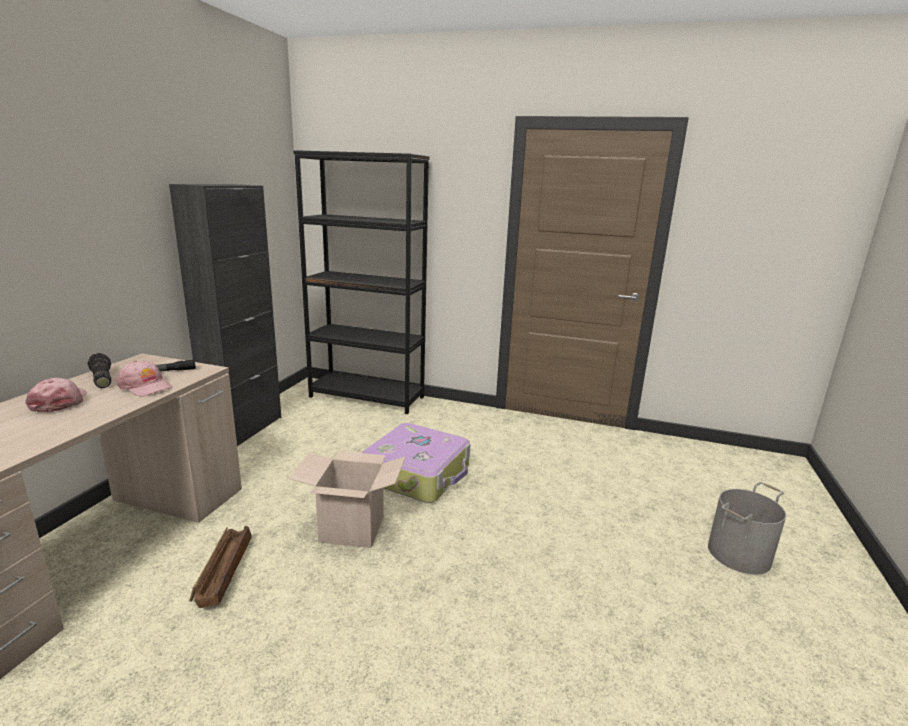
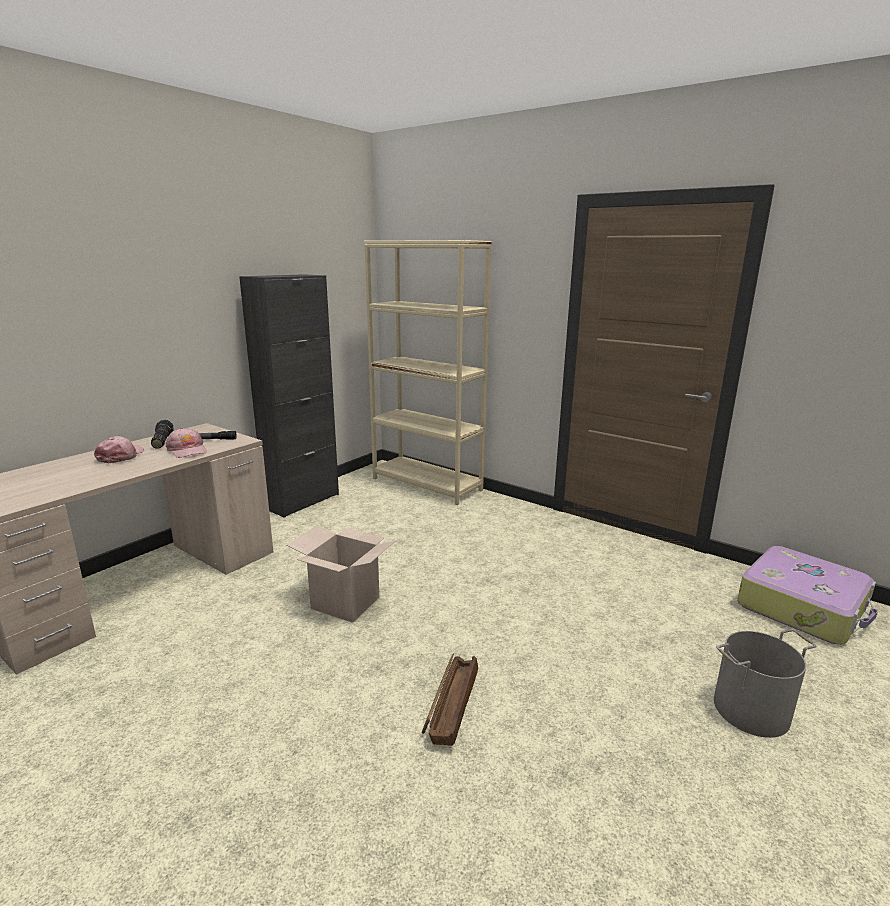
camera: 20 degrees right, 0 degrees up
(222, 572) = (223, 618): crate -> crate (451, 705)
(367, 397) = (427, 484): black bookcase -> beige bookcase
(418, 474) = (434, 563): suitcase -> suitcase (802, 607)

